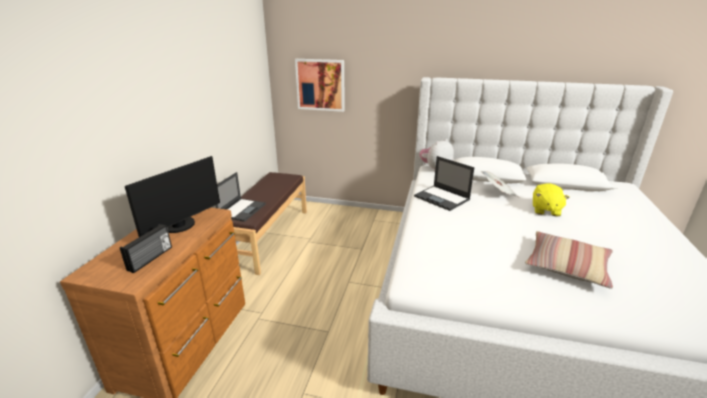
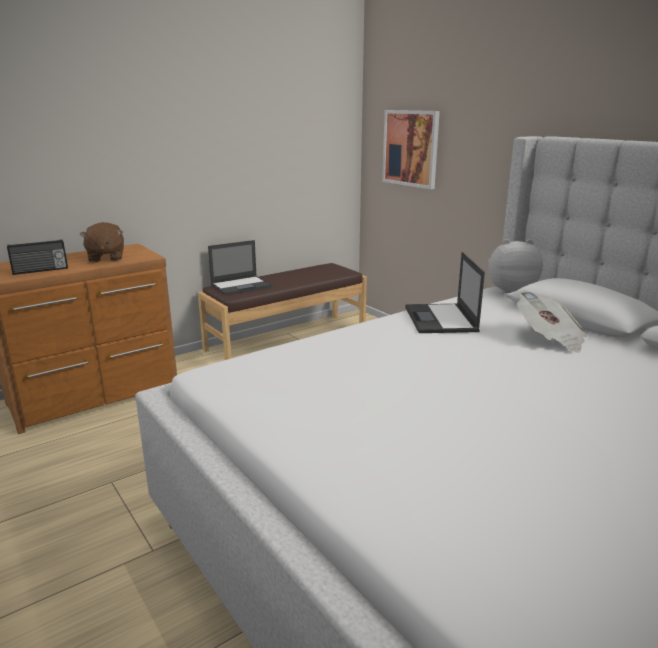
camera: 40 degrees right, 5 degrees down
(181, 226) = (105, 258): monitor -> brown plush toy
(545, 210) = (589, 380): yellow plush toy -> none
(567, 266) = (452, 444): pillow -> none

